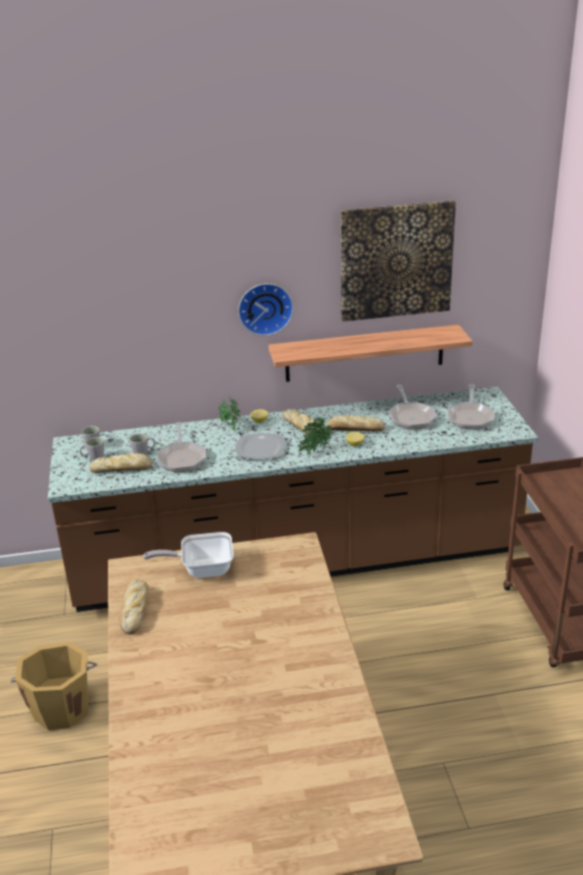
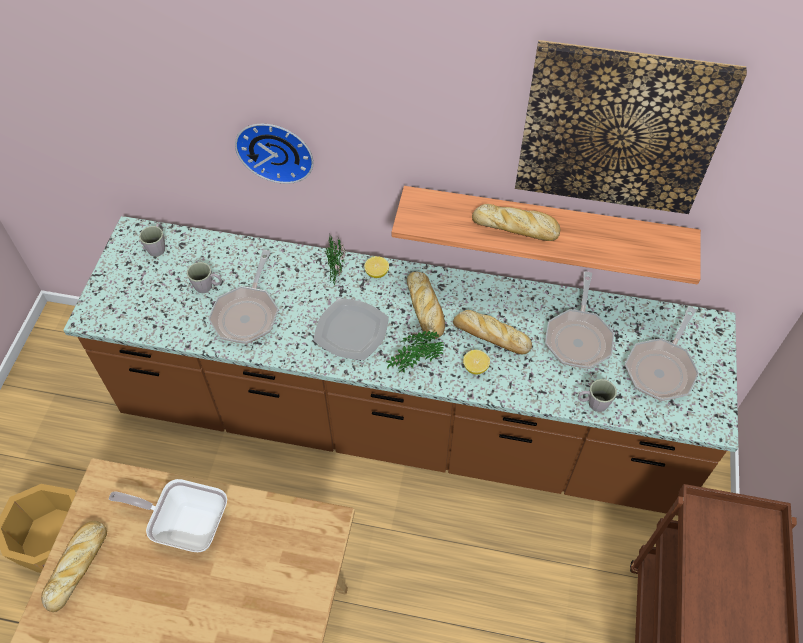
camera: 20 degrees right, 25 degrees up
(93, 458) = (146, 274): grey mug -> grey mug (593, 403)
(122, 468) = (170, 308): bread -> bread (517, 227)
(265, 308) = (402, 142): wall clock -> wall clock (276, 149)

